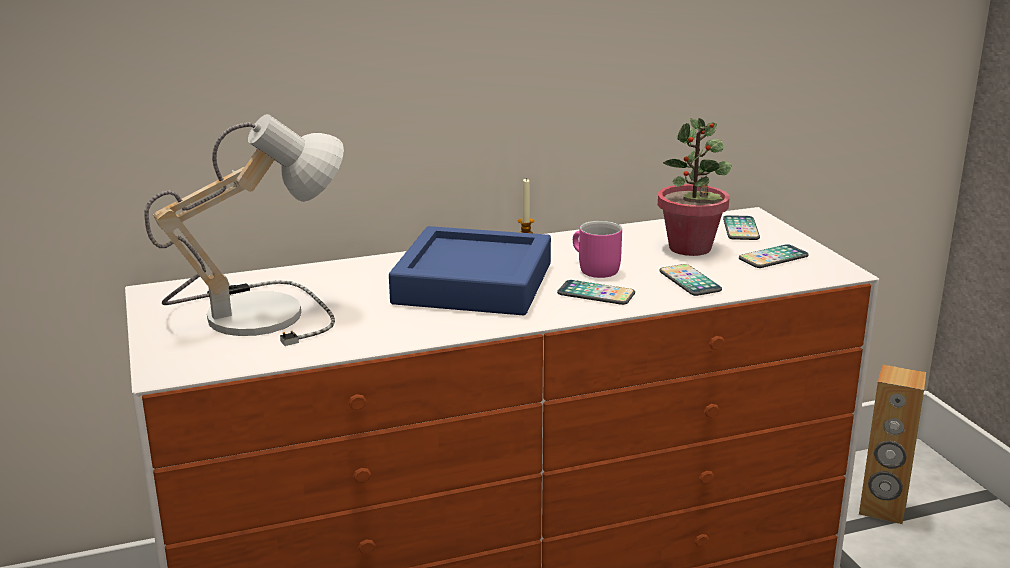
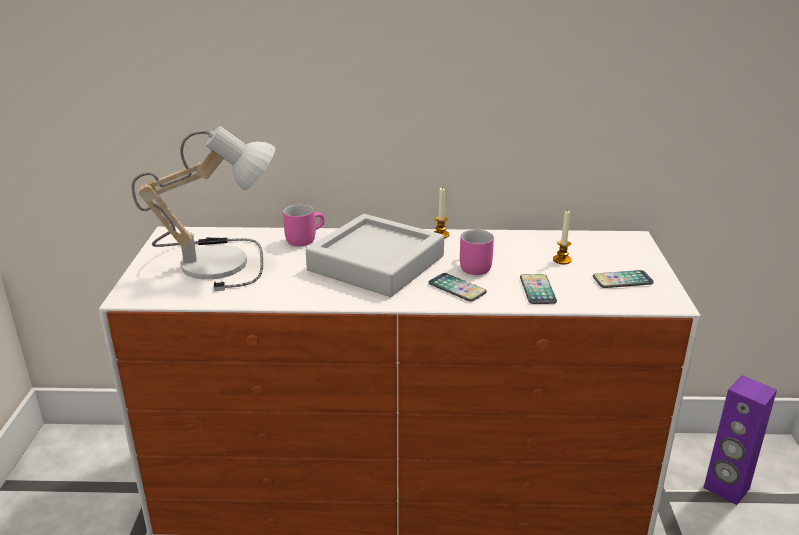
camera: 20 degrees right, 5 degrees up
(352, 271) = (303, 238): none -> pink mug
(473, 283) = (376, 263): blue tray -> grey tray
(690, 248) = (562, 260): potted plant -> candle
(740, 229) = (616, 249): phone -> none
(882, 509) = (726, 488): brown speaker -> purple speaker

